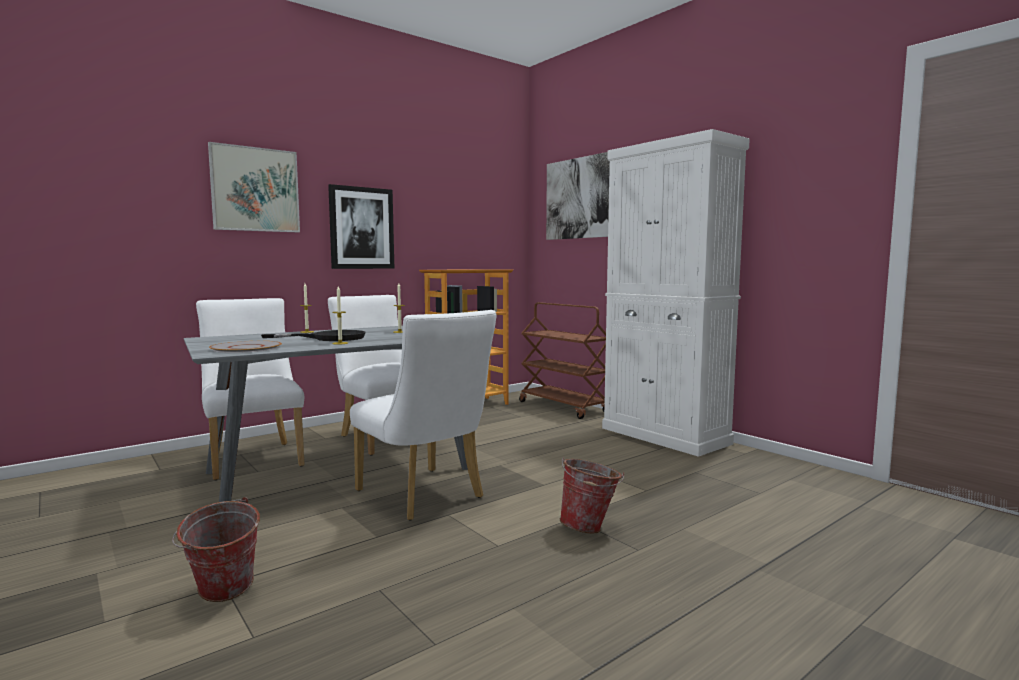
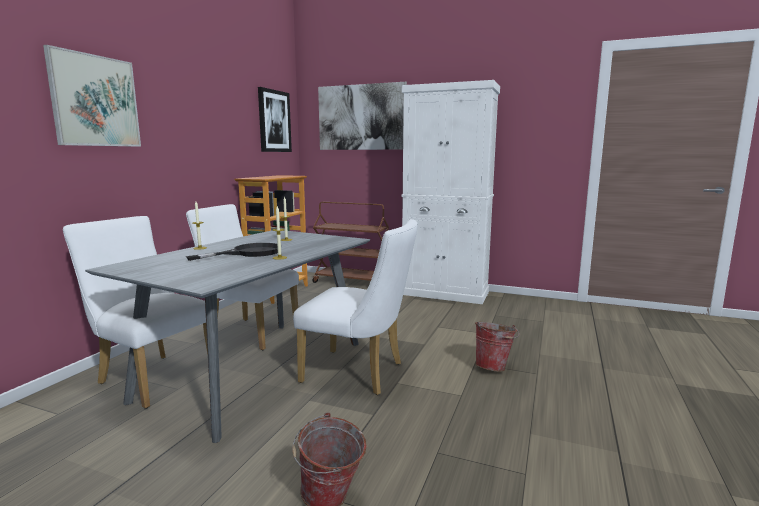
camera: 30 degrees left, 5 degrees up
(245, 348) = (210, 274): grey plate -> none
(361, 228) = (188, 141): picture -> picture (274, 121)

